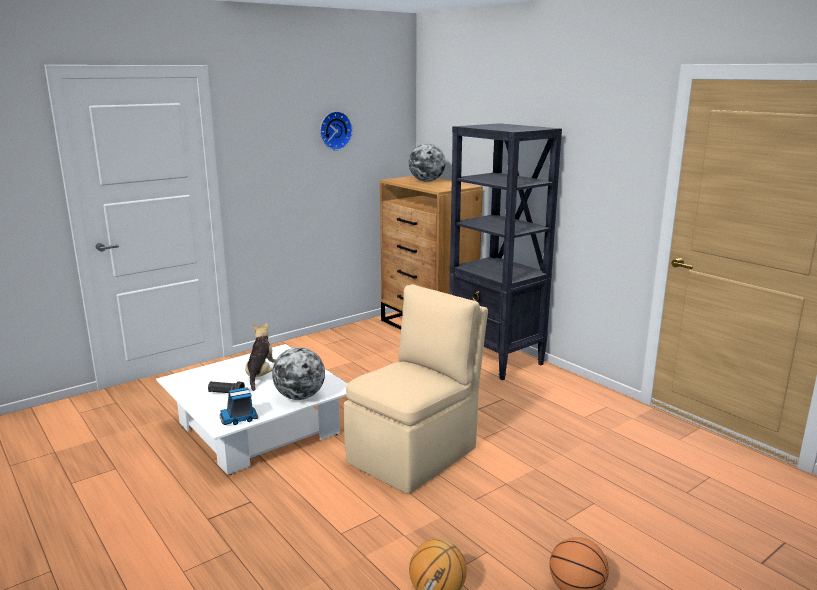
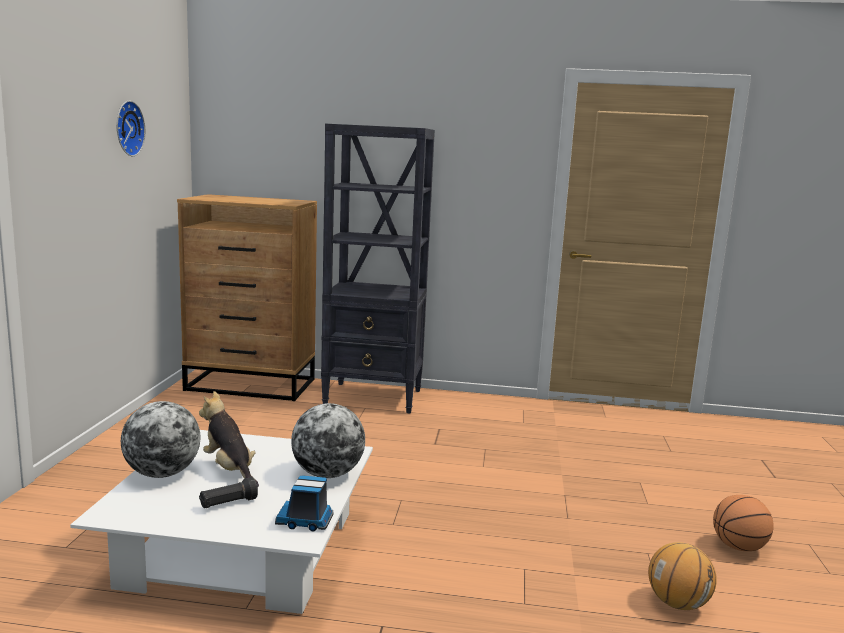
camera: 45 degrees left, 5 degrees down
(239, 418) = (305, 521): toy truck -> toy truck turned 75 degrees clockwise
(415, 454) = (455, 503): beige chair -> none
(427, 181) = (241, 198): globe -> globe (162, 474)

